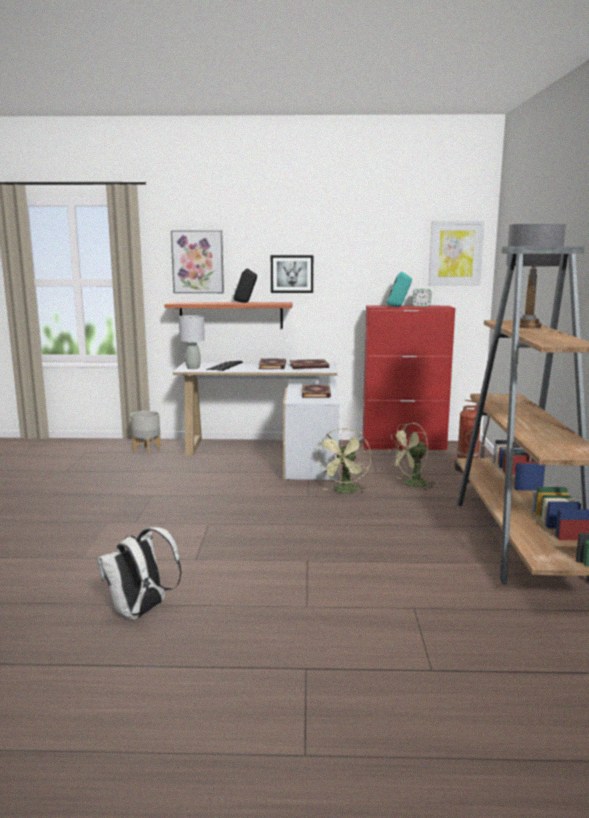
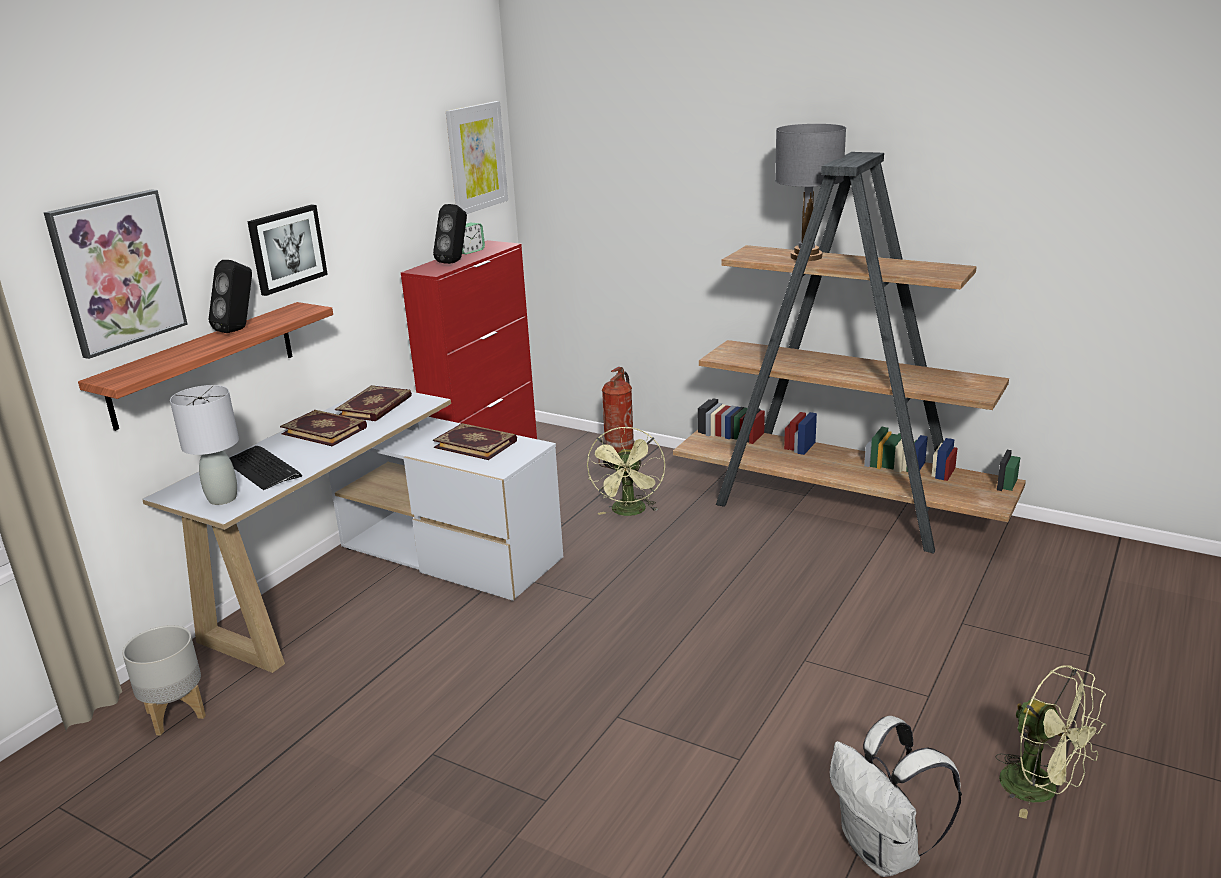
camera: 60 degrees left, 10 degrees up
(345, 491) = (605, 565): green fan -> green fan (1041, 790)
(398, 306) = (455, 261): turquoise speaker -> black speaker

